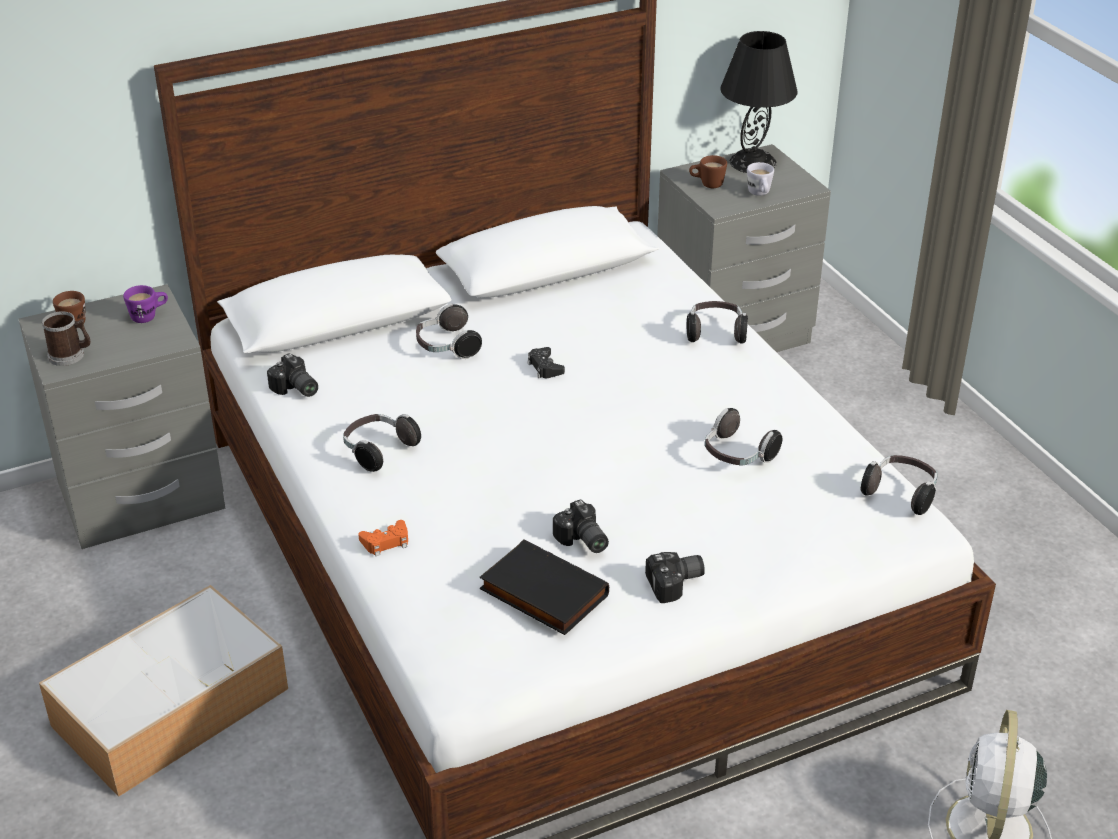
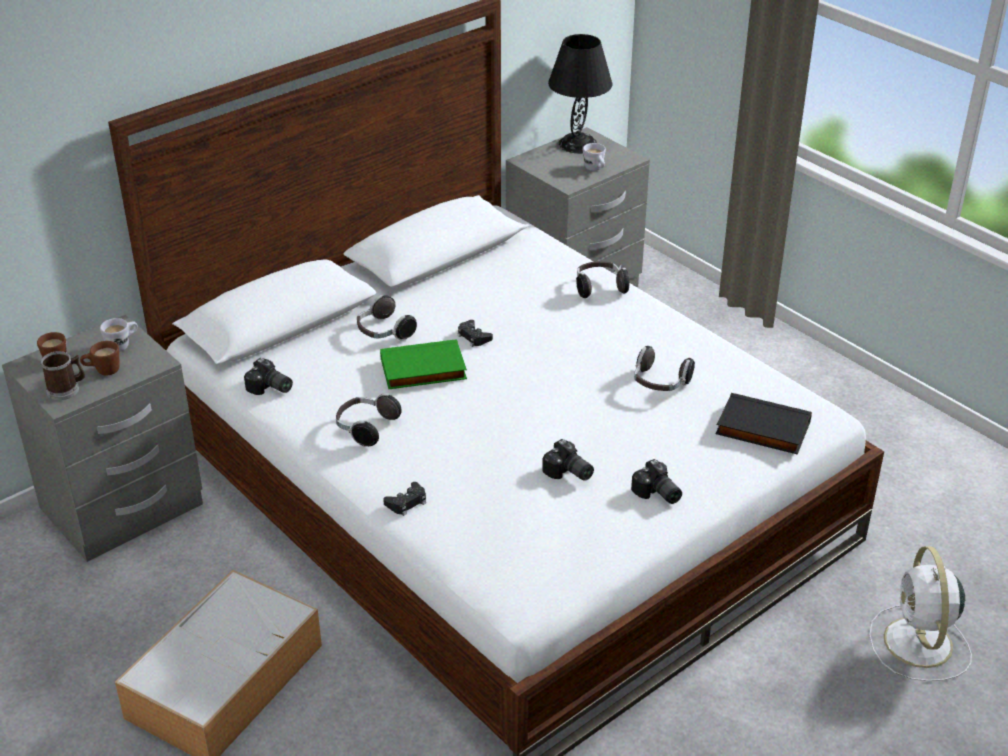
camera: 15 degrees left, 0 degrees up
(149, 316) = (122, 345): purple mug -> white mug
(386, 542) = (407, 502): orange game controller -> black game controller
(470, 396) = (423, 370): none -> green book
(541, 593) = (555, 521): black book -> black book (761, 429)
(676, 584) = (657, 494): camera -> camera turned 90 degrees clockwise
(707, 184) = (549, 167): brown mug -> brown mug (103, 371)
(901, 494) = (797, 393): headphones -> none

